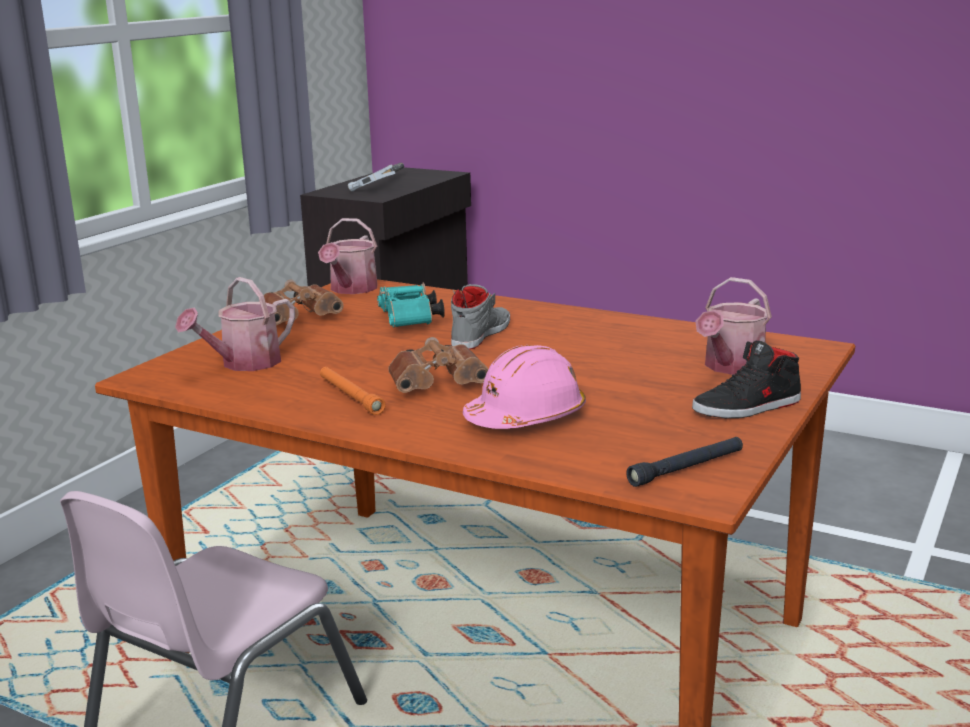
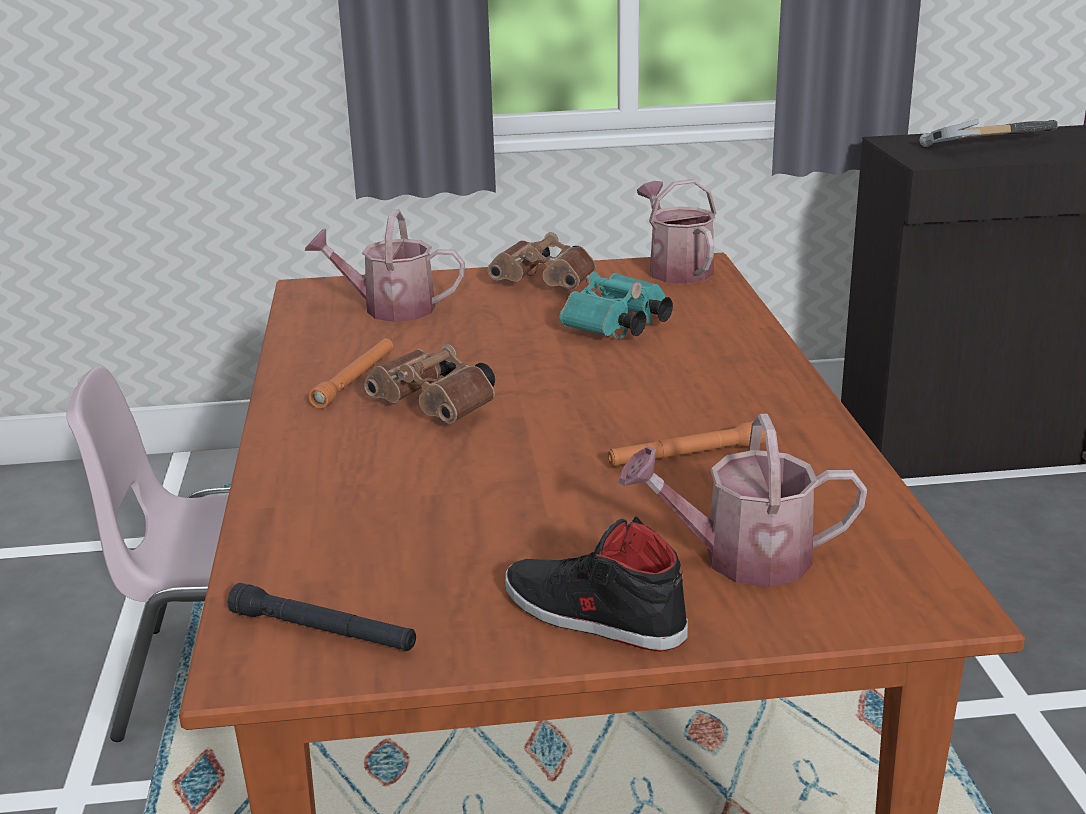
camera: 55 degrees right, 5 degrees up
(351, 289) = (676, 269): watering can -> watering can turned 90 degrees clockwise
(480, 334) = (631, 372): grey shoe -> none
(526, 417) = (391, 482): pink hard hat -> none
(606, 349) = (686, 456): none -> orange flashlight

